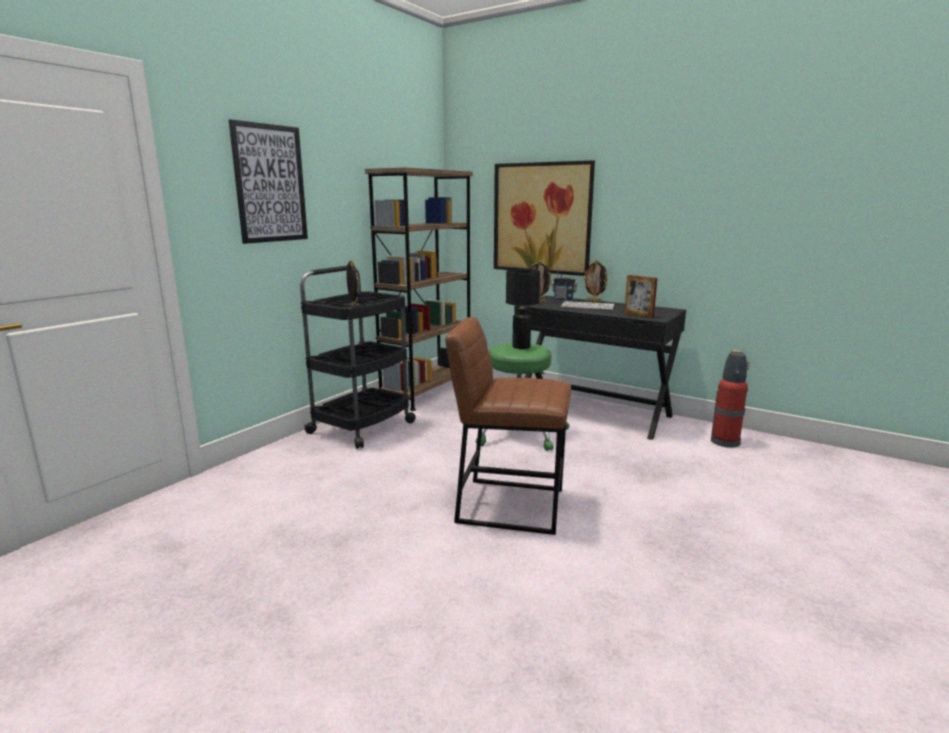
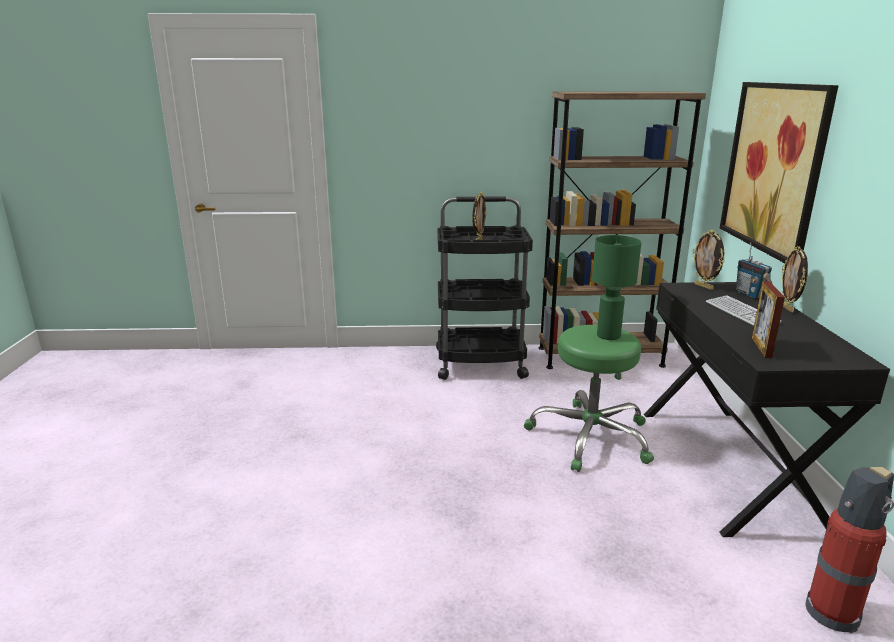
camera: 55 degrees right, 5 degrees up
(270, 184) = (428, 110): picture -> none
(508, 505) = (429, 489): brown chair -> none
(521, 347) = (608, 336): black table lamp -> green table lamp

